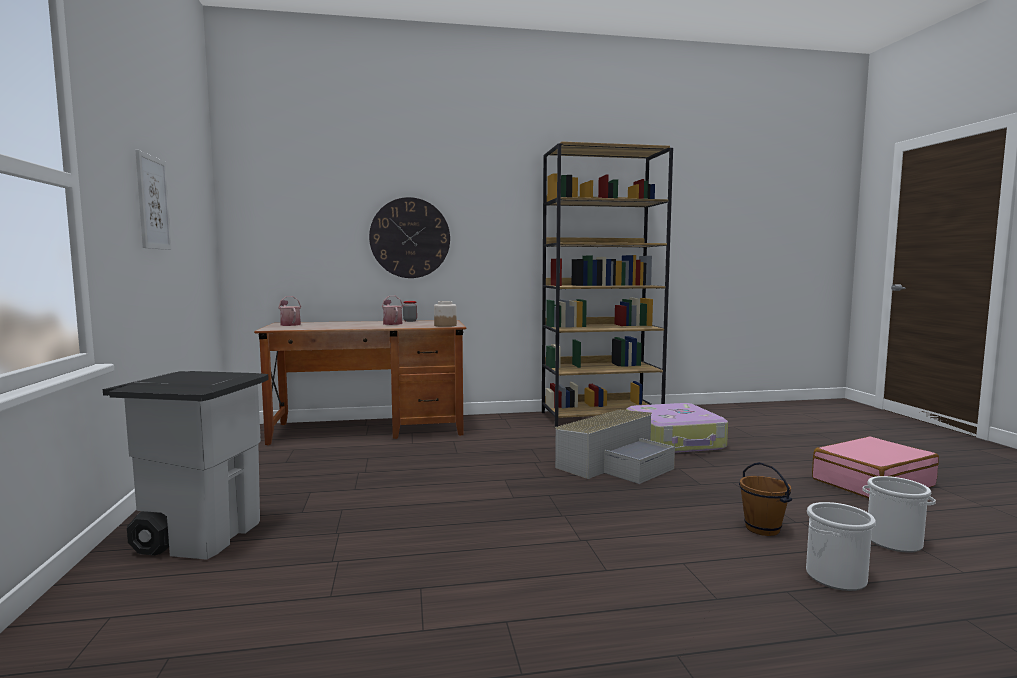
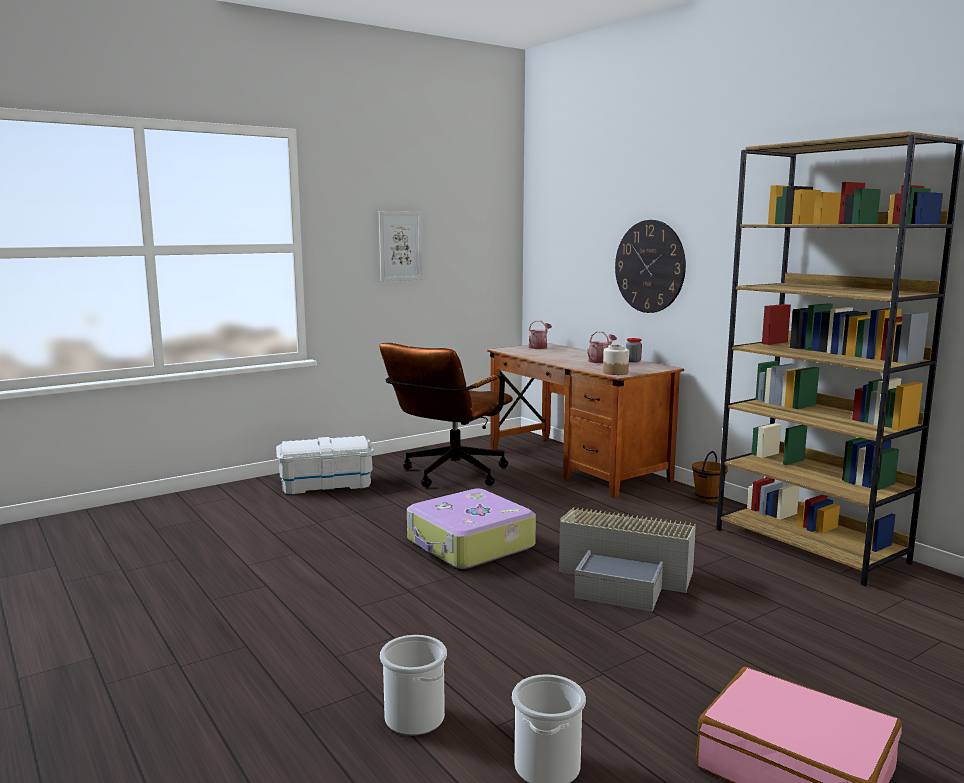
camera: 65 degrees right, 5 degrees up
(201, 536) = (326, 484): grey trash can -> white storage box
(304, 473) = (449, 475): none -> brown office chair
(675, 441) = (773, 602): suitcase -> suitcase (469, 544)
(762, 529) = (508, 674): brown bucket -> brown bucket (707, 498)

